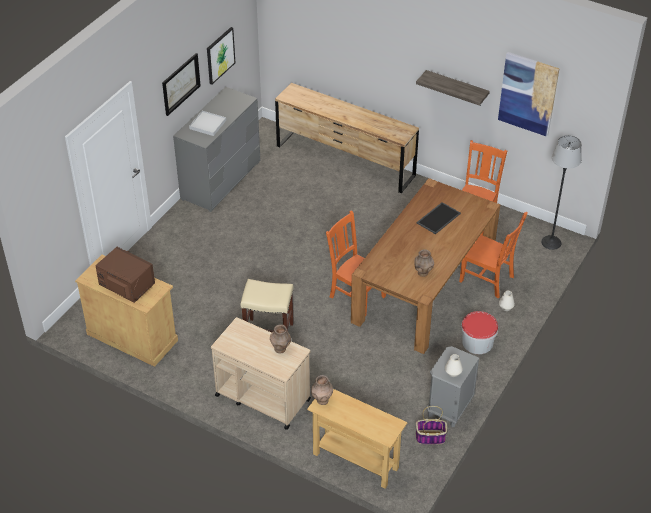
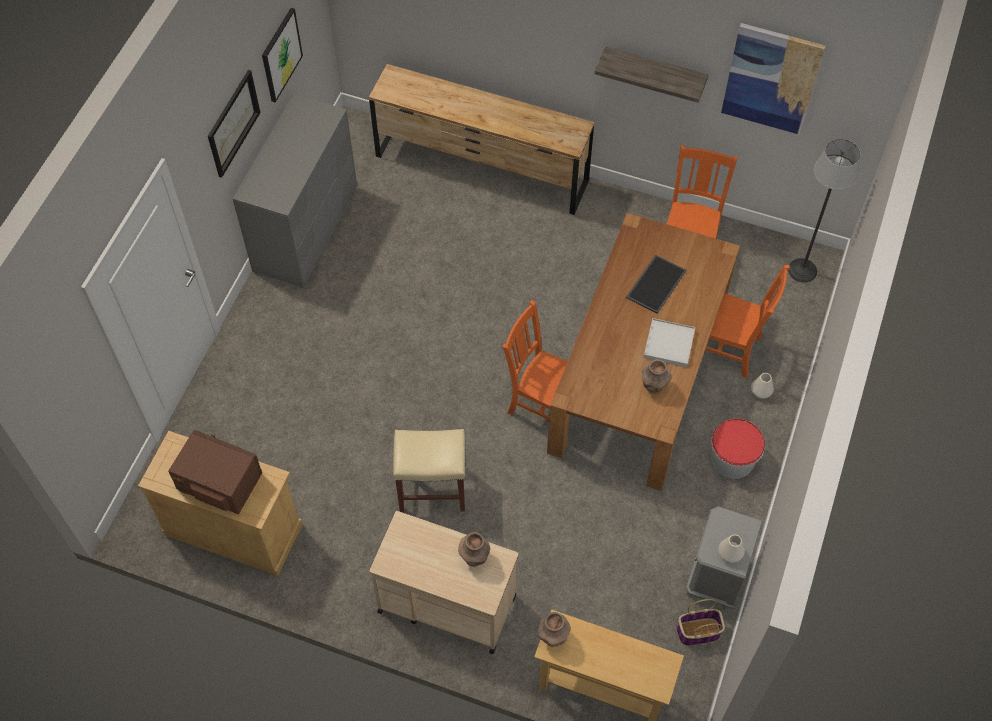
camera: 10 degrees left, 15 degrees up
(208, 124) = (281, 170): white tray -> white tray (669, 344)

